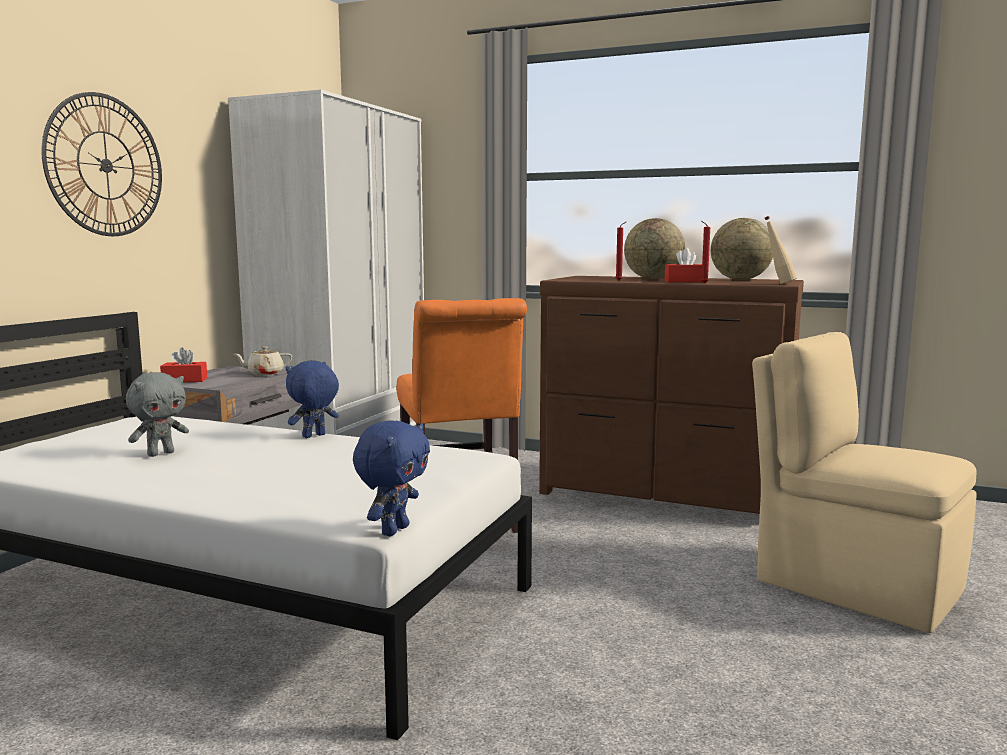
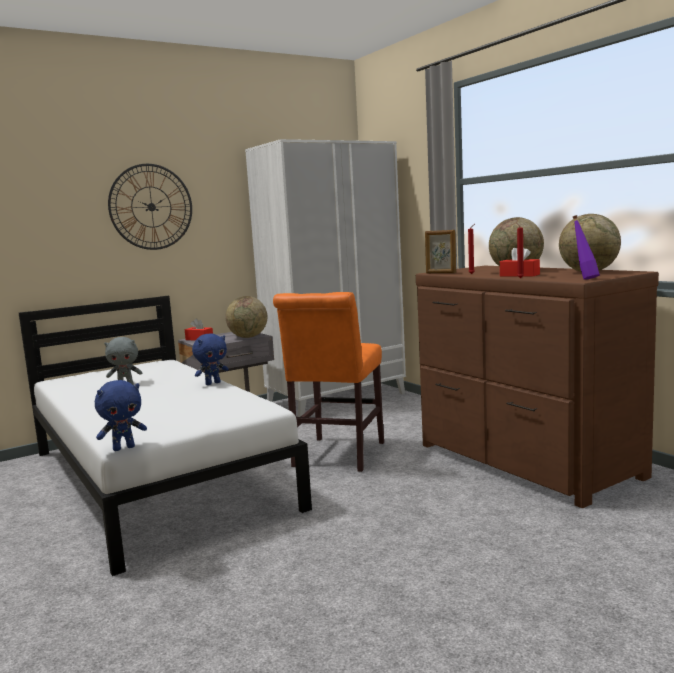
camera: 35 degrees right, 0 degrees up
(264, 374) = (248, 337): beige teapot -> globe
(314, 436) = (213, 383): blue plush toy -> blue plush toy turned 150 degrees clockwise
(573, 280) = (440, 273): none -> picture frame
(778, 283) = (584, 279): beige bottle -> purple bottle
(853, 583) = (559, 569): beige chair -> none

